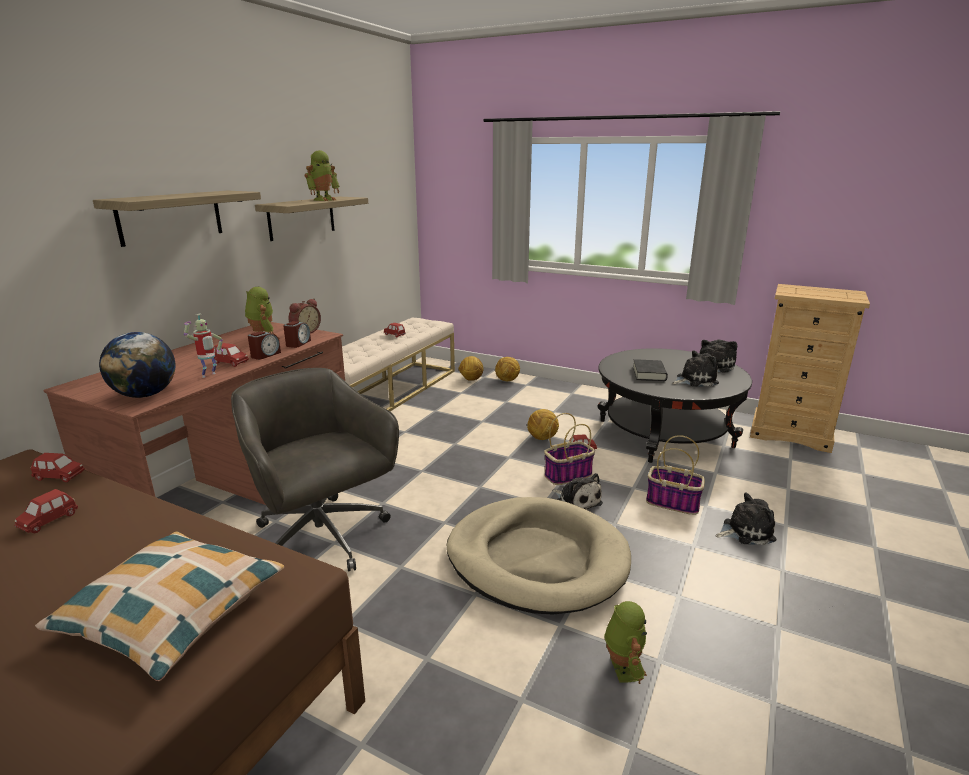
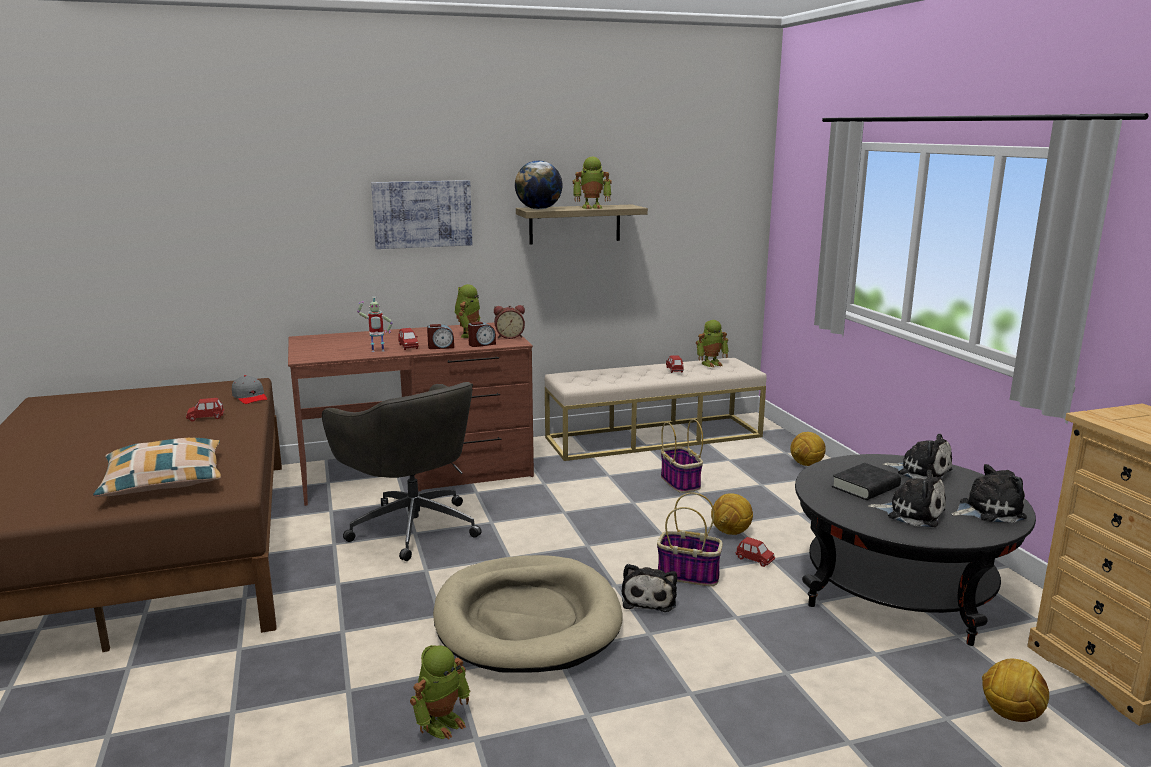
camera: 45 degrees right, 5 degrees down
(59, 476) = (250, 397): red toy car -> grey cap
(145, 395) = (321, 353): globe -> globe (539, 209)
(171, 217) = (422, 214): shelf -> picture
(322, 538) = (412, 526): grey office chair -> grey office chair turned 135 degrees clockwise
(408, 324) = (711, 363): none -> toy robot
(471, 380) = (764, 451): football -> football (1010, 715)
(673, 503) = (752, 651): basket -> basket (681, 482)
(745, 531) = (779, 717): plush toy -> plush toy (921, 471)

